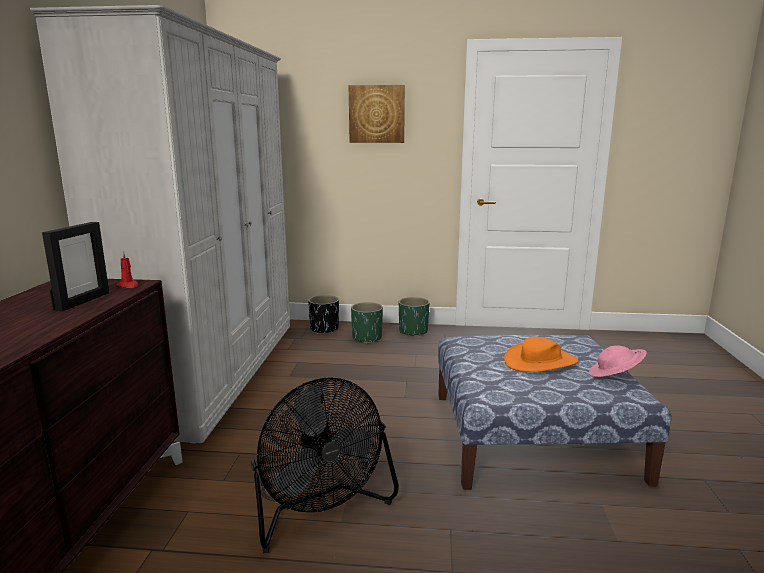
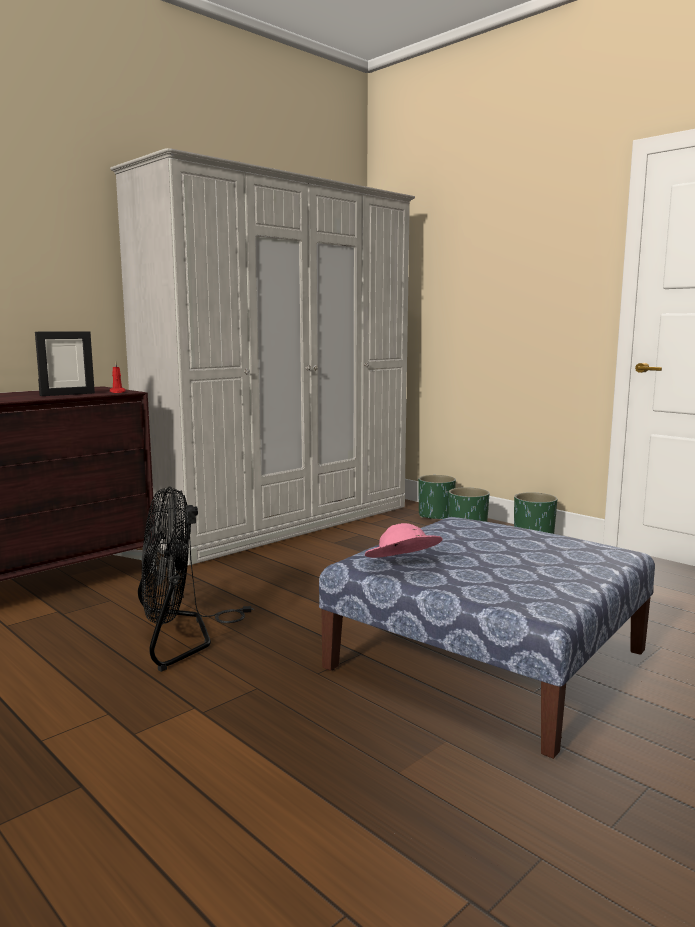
camera: 40 degrees right, 5 degrees down
(315, 511) = (183, 632): black fan -> black fan turned 60 degrees clockwise
(324, 329) = (435, 516): black planter -> green planter
(377, 114) = (518, 252): picture -> none
(540, 362) = (498, 554): orange hat -> none
(615, 376) = (561, 587): pink hat -> pink hat (402, 566)

